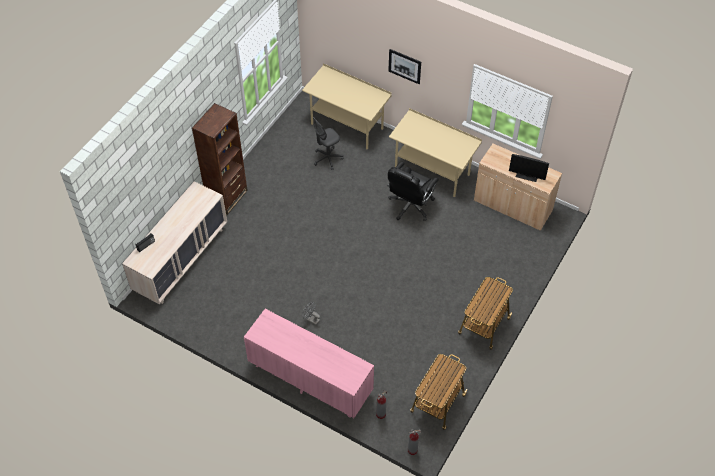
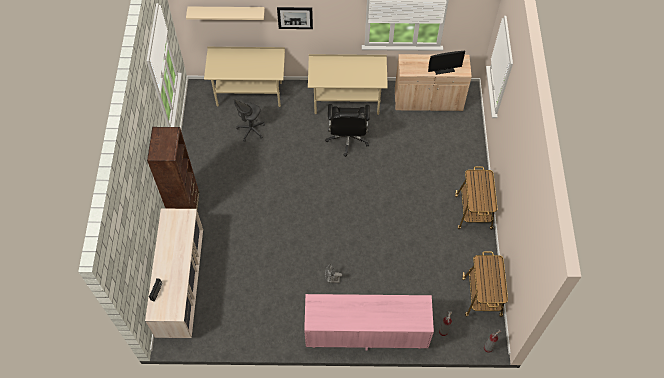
camera: 30 degrees left, 5 degrees up
(345, 36) = (226, 12): none -> beige shelf

